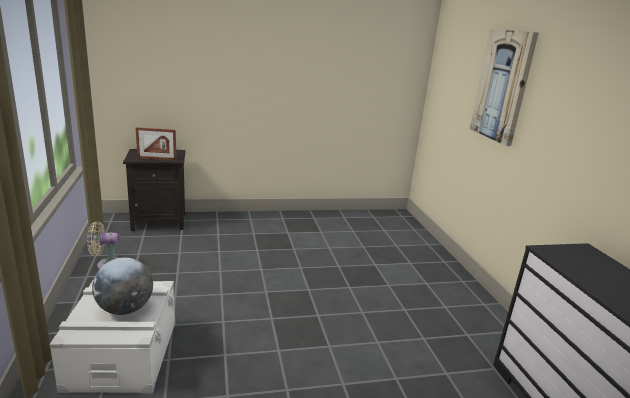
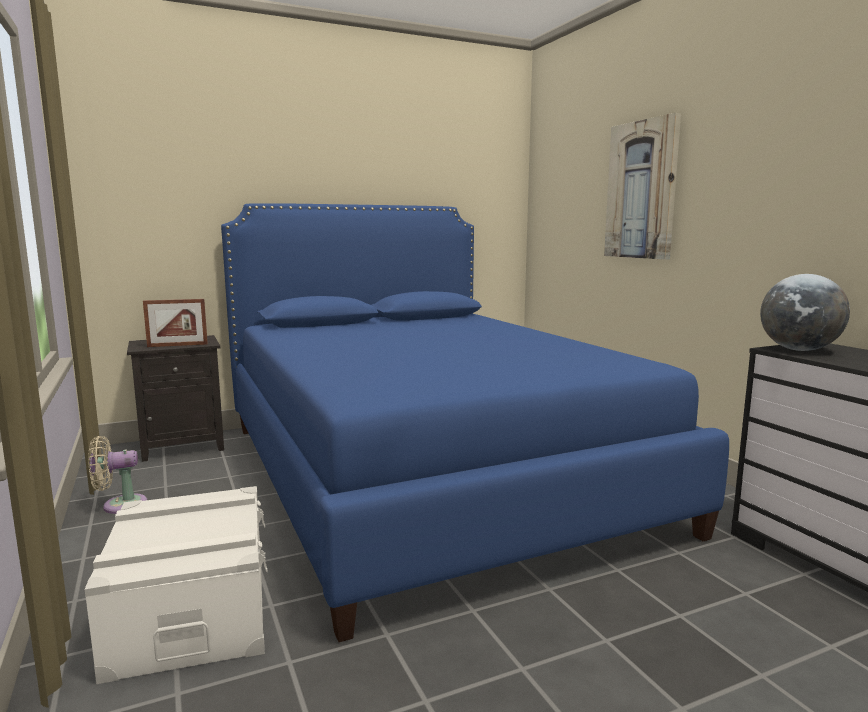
camera: 10 degrees left, 10 degrees down
(125, 309) = (196, 527): globe -> globe (799, 350)
(306, 272) = (427, 473): none -> blue bed

